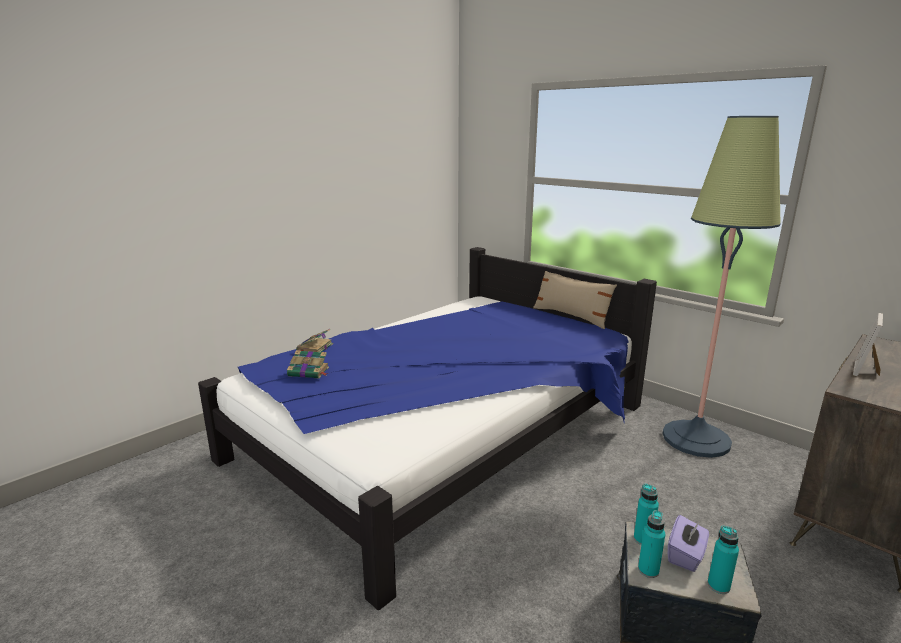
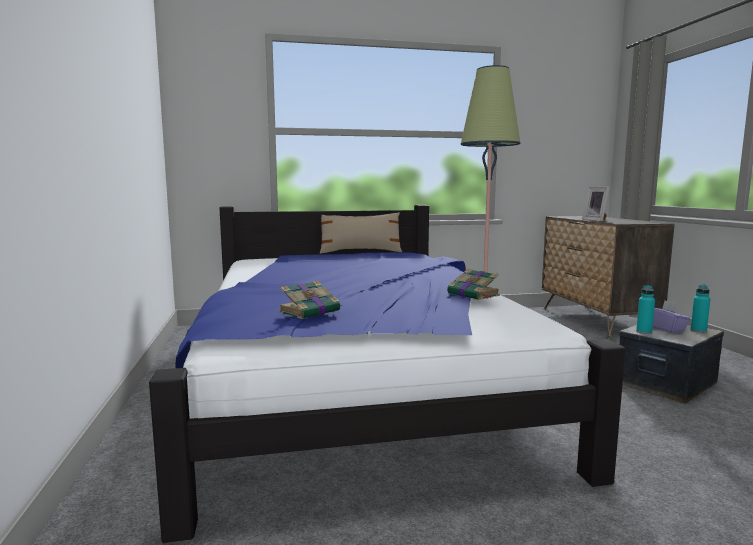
camera: 55 degrees left, 10 degrees down
(314, 348) = (234, 304): book -> book (474, 295)
(648, 570) = (678, 338): turquoise bottle -> none

